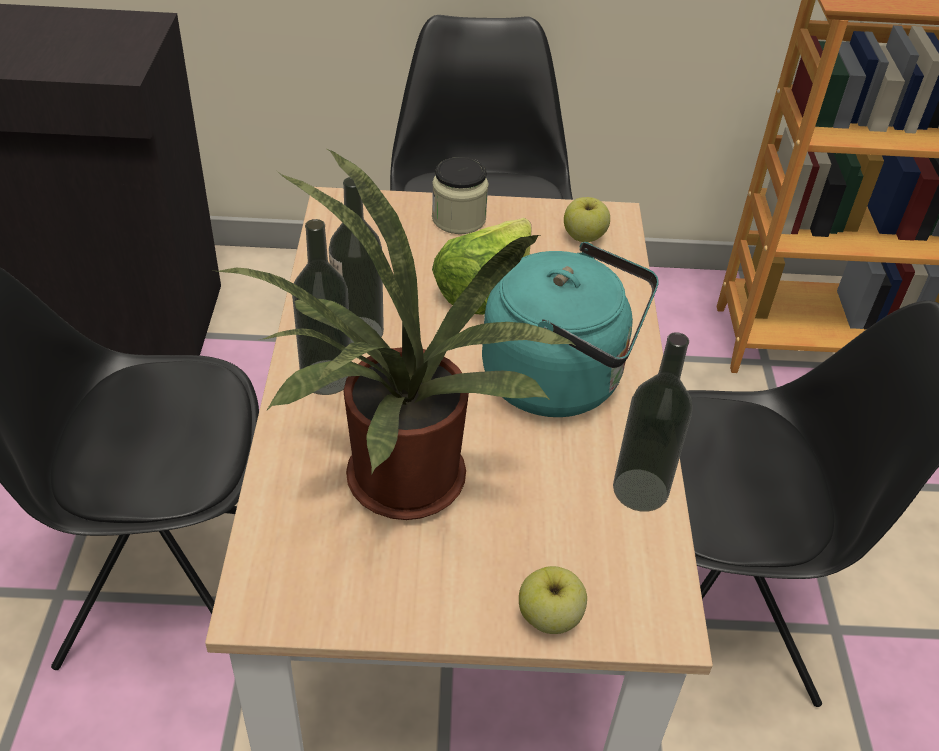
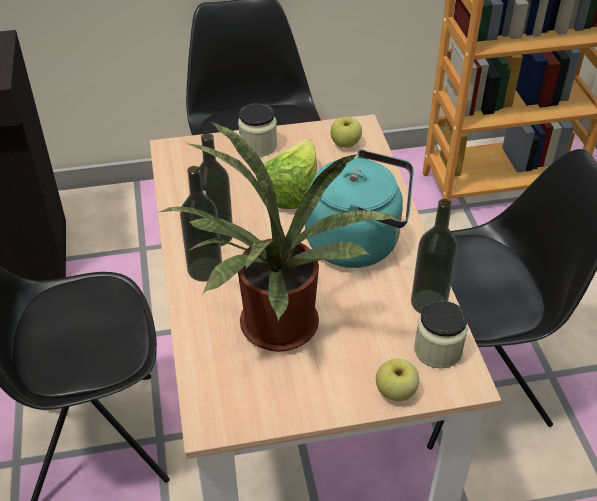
camera: 10 degrees left, 0 degrees up
(633, 566) = (438, 350): none -> jar

